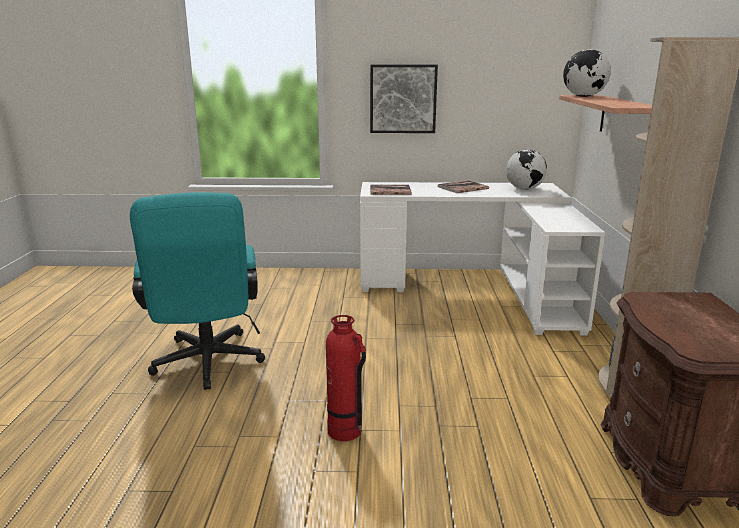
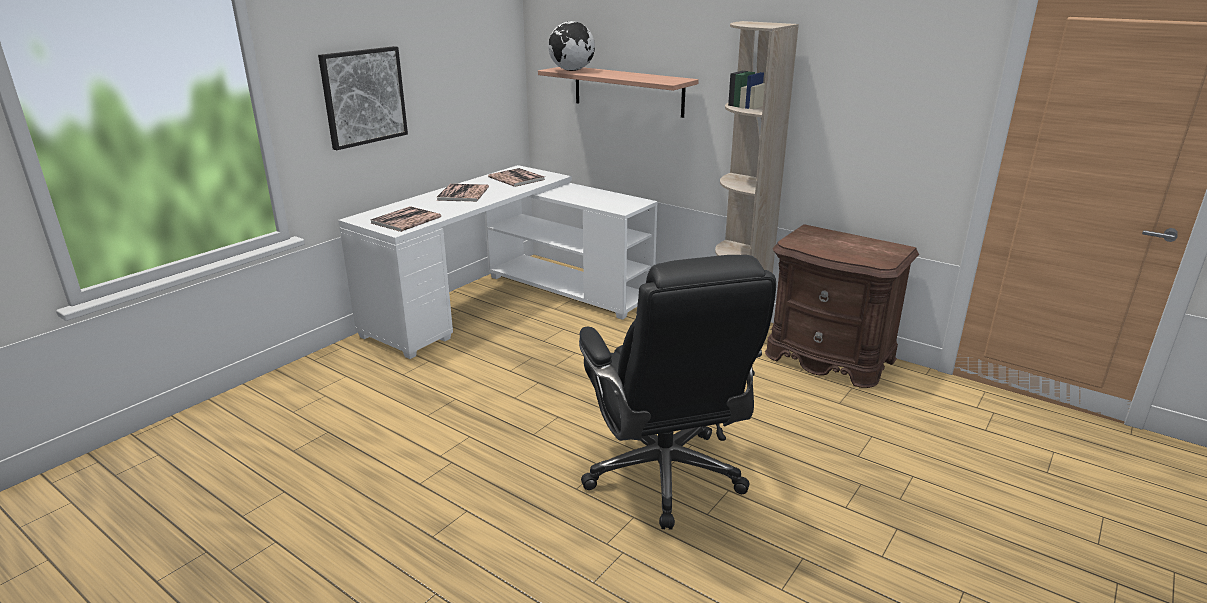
camera: 55 degrees left, 5 degrees up
(207, 365) = (429, 523): turquoise office chair -> none
(345, 431) = (663, 474): fire extinguisher -> black office chair
(524, 189) = (516, 178): globe -> book

